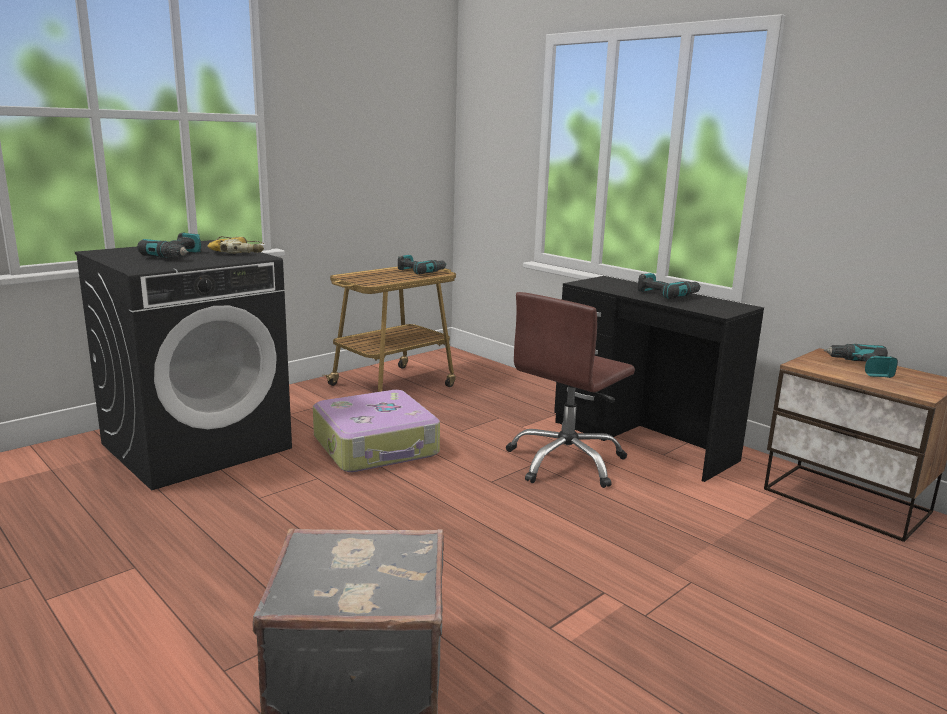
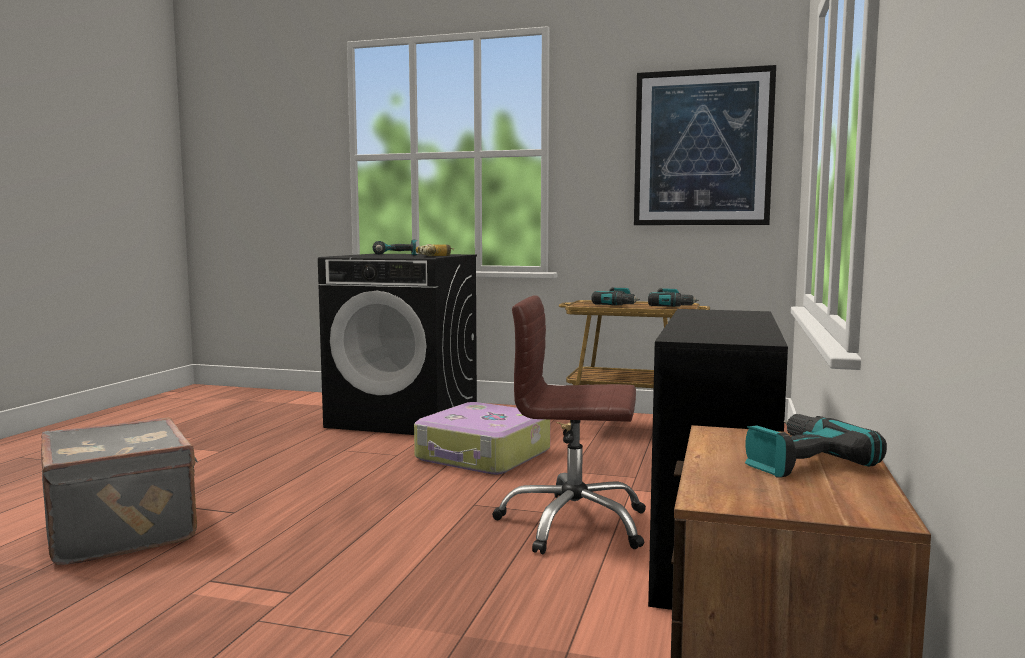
camera: 60 degrees right, 10 degrees down
(394, 123) = (702, 148): none -> picture
(667, 294) = (731, 324): power drill -> power drill (618, 305)

